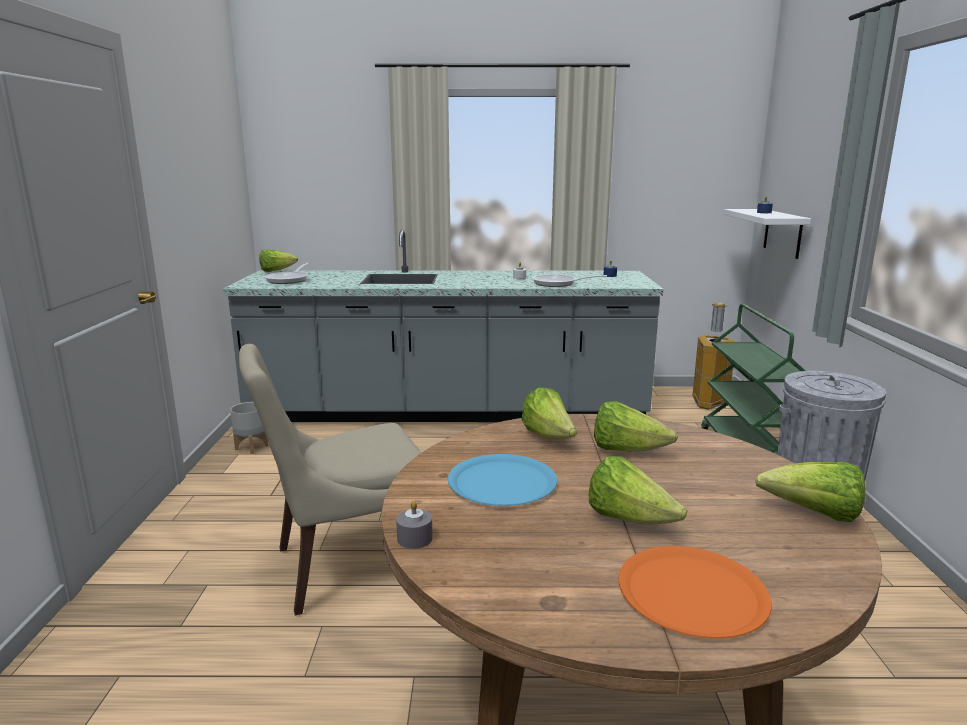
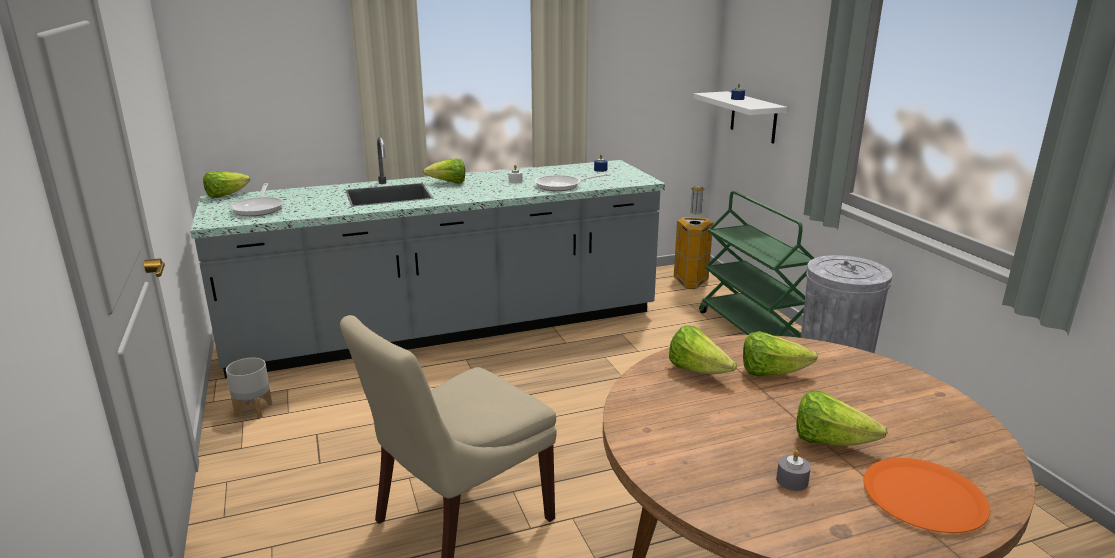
camera: 20 degrees left, 5 degrees up
(414, 538) = (685, 500): grey candle -> grey candle (792, 481)
(502, 482) = (702, 426): blue plate -> none
(813, 514) = (946, 408): lettuce -> lettuce (448, 183)

